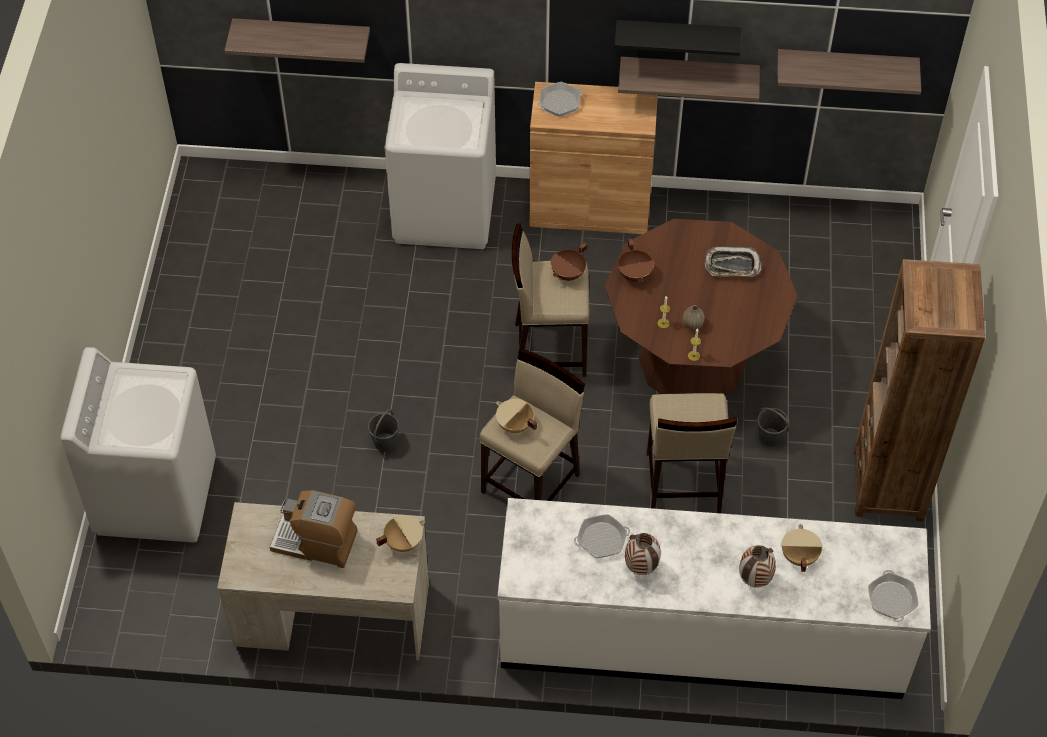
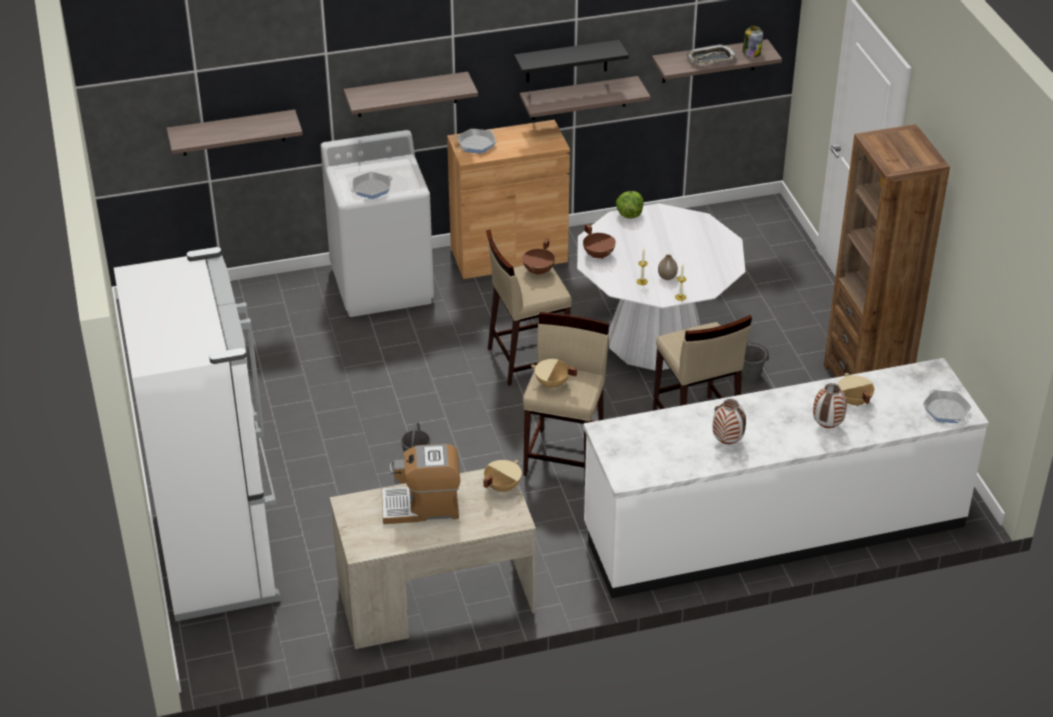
camera: 20 degrees left, 15 degrees down
(156, 495) = (220, 554): white washing machine -> white fridge
(493, 35) = (406, 94): none -> shelf
(601, 539) = (682, 431): frying pan -> frying pan (371, 188)
(692, 361) = (655, 339): brown dining table -> white dining table
(693, 228) = (629, 214): none -> lettuce
(732, 265) = (676, 231): tray -> tray (711, 59)
(890, 74) = (751, 53): none -> jar

